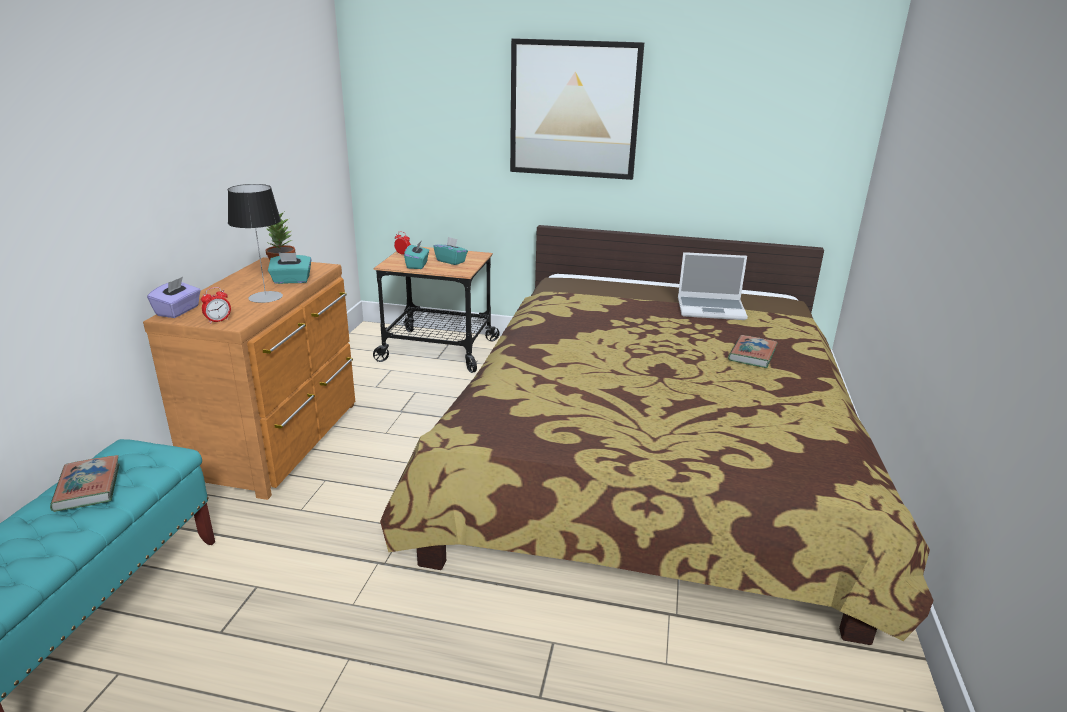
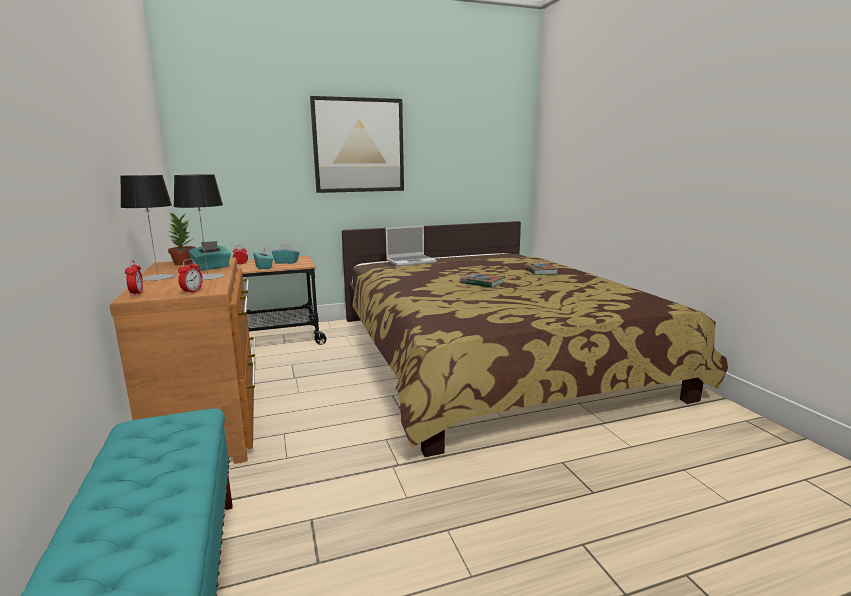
camera: 30 degrees left, 10 degrees down
(88, 487) = (143, 460): book -> book (482, 283)
(178, 311) = (137, 294): purple tissue box -> alarm clock
(229, 286) = (158, 277): none -> table lamp
(711, 309) = (486, 260): laptop -> laptop (411, 261)

